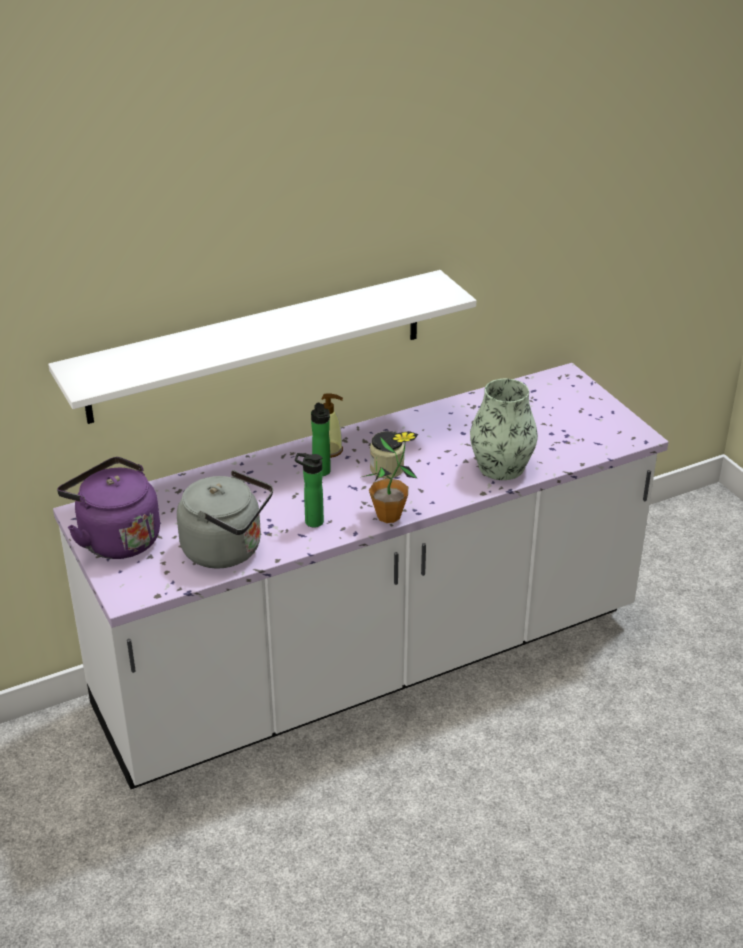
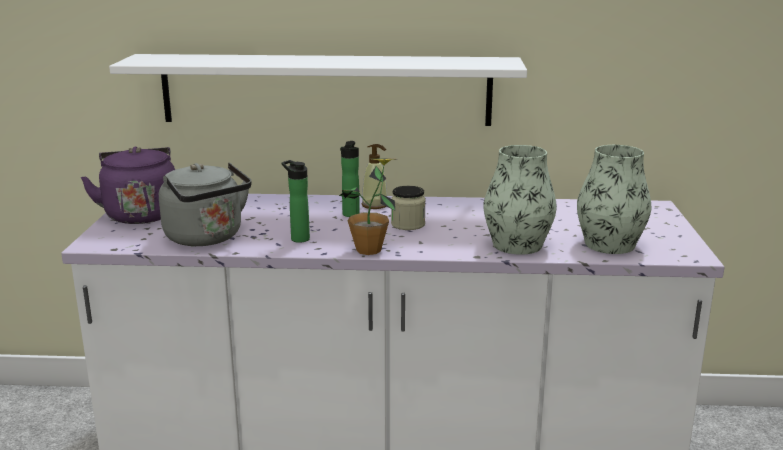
camera: 30 degrees right, 15 degrees down
(570, 442) = (609, 244): none -> vase

